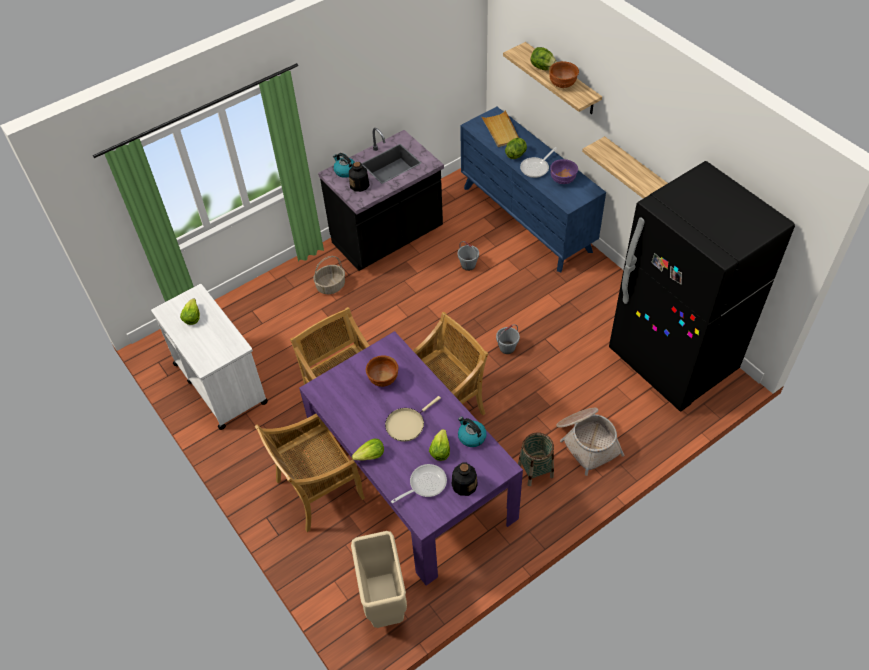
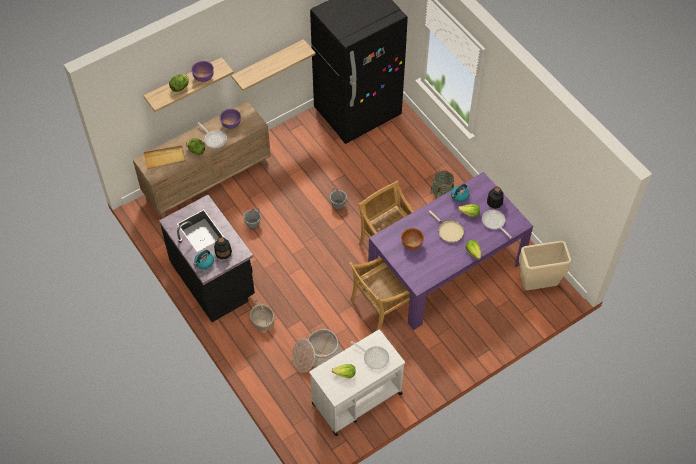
camera: 90 degrees left, 5 degrees up
(211, 345) = (374, 357): none -> frying pan
(318, 490) = (455, 325): beige chair -> none
(527, 219) = (208, 182): blue dresser -> brown dresser
(562, 85) = (204, 77): brown bowl -> purple bowl
(587, 442) = (420, 167): basket -> basket (317, 355)

